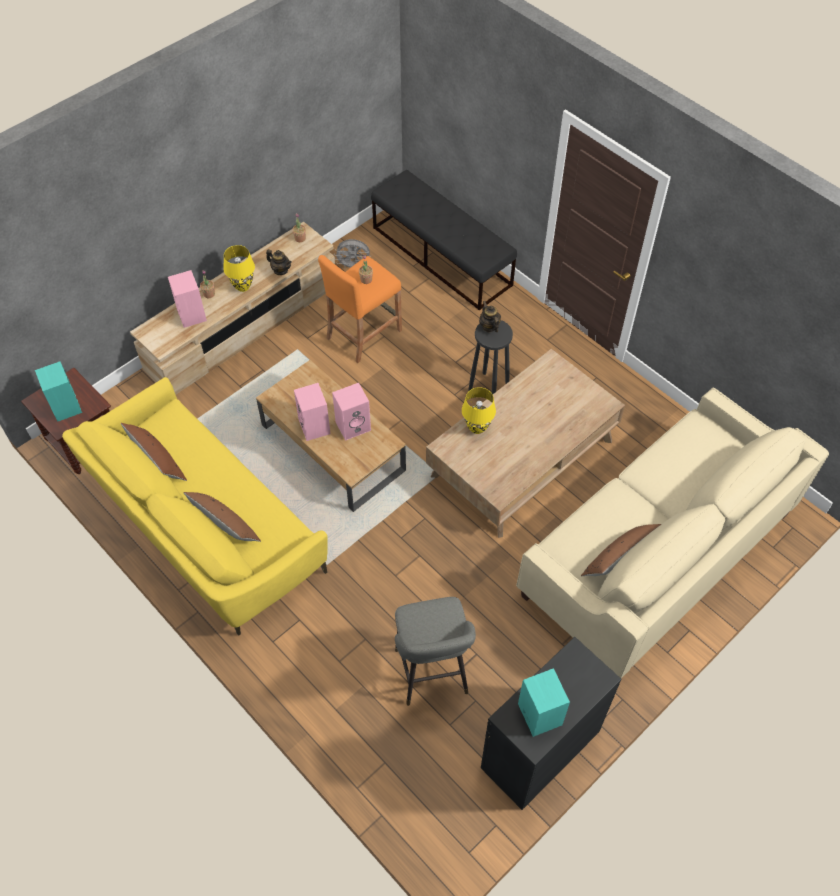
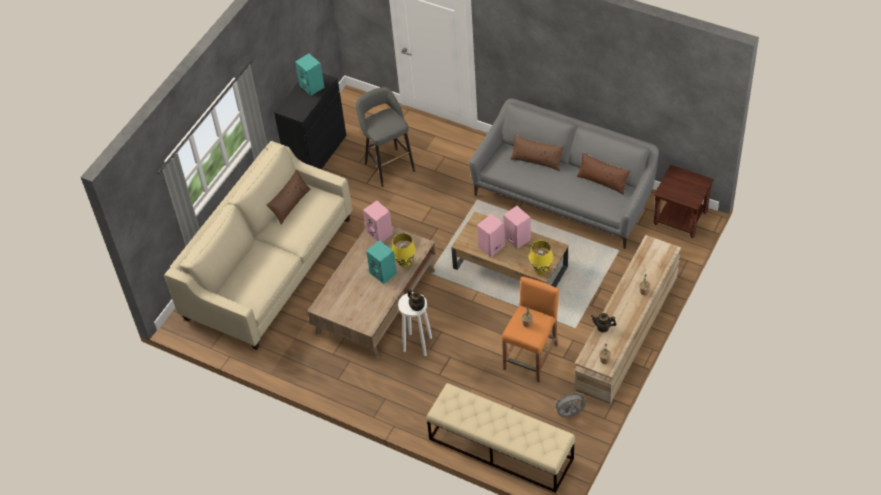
camera: 165 degrees right, 5 degrees down
(65, 406) = (682, 184): turquoise speaker -> turquoise speaker (384, 273)
(190, 314) = (646, 272): pink speaker -> pink speaker (380, 233)
(205, 528) = (564, 195): yellow sofa -> grey sofa
(243, 287) = (622, 305): yellow table lamp -> yellow table lamp (541, 270)
(442, 256) = (500, 448): black bench -> beige bench
(489, 388) = (417, 344): black stool -> white stool

